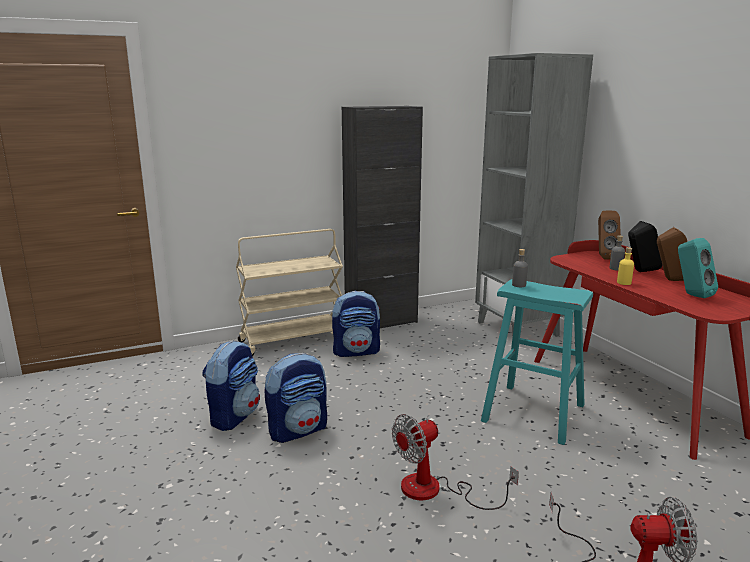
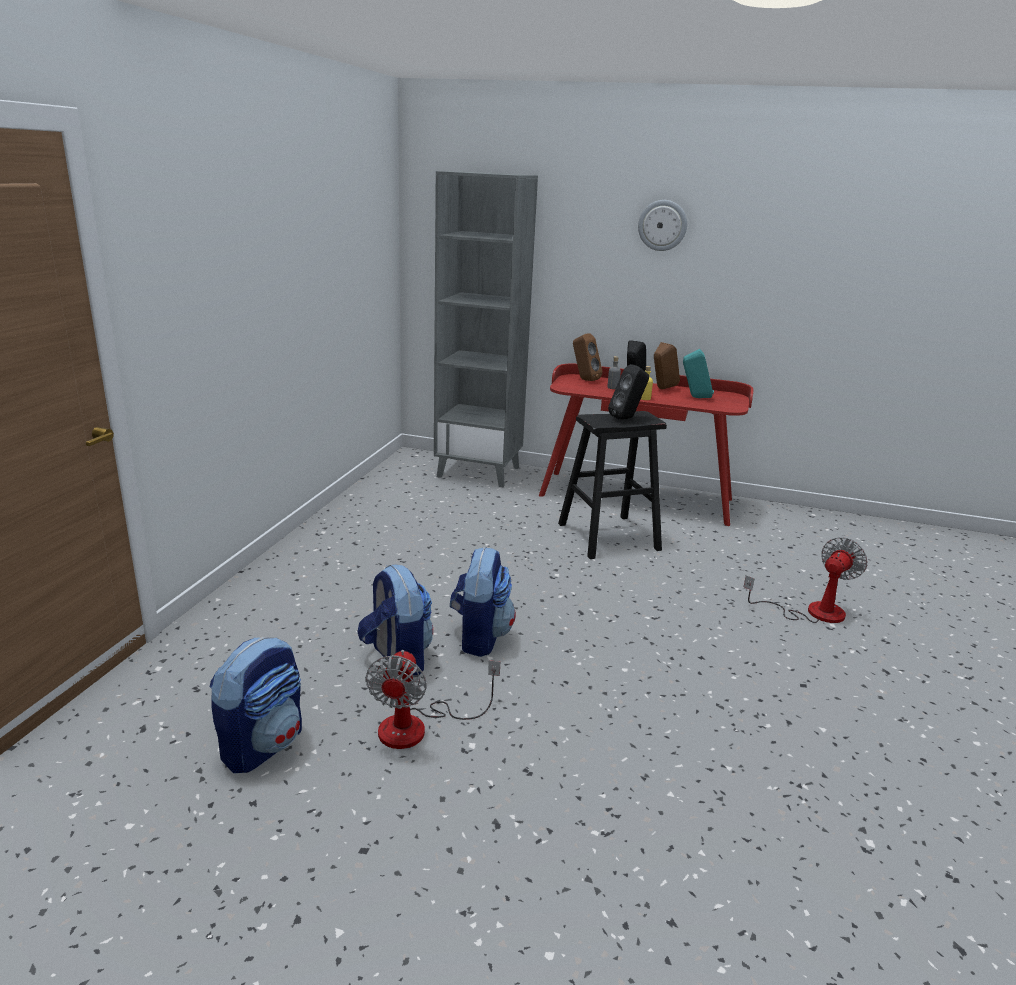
camera: 50 degrees left, 5 degrees up
(292, 340) = (292, 562): beige cart -> none
(356, 351) = (384, 546): backpack -> backpack (263, 745)
(381, 322) = (349, 508): black cabinet -> none
(435, 490) = (652, 622): fan -> fan (418, 726)
(519, 285) = (596, 419): grey bottle -> none
(533, 413) = (608, 536): turquoise stool -> black stool
(552, 291) = (627, 418): none -> black speaker
(703, 97) = (662, 225): none -> wall clock

